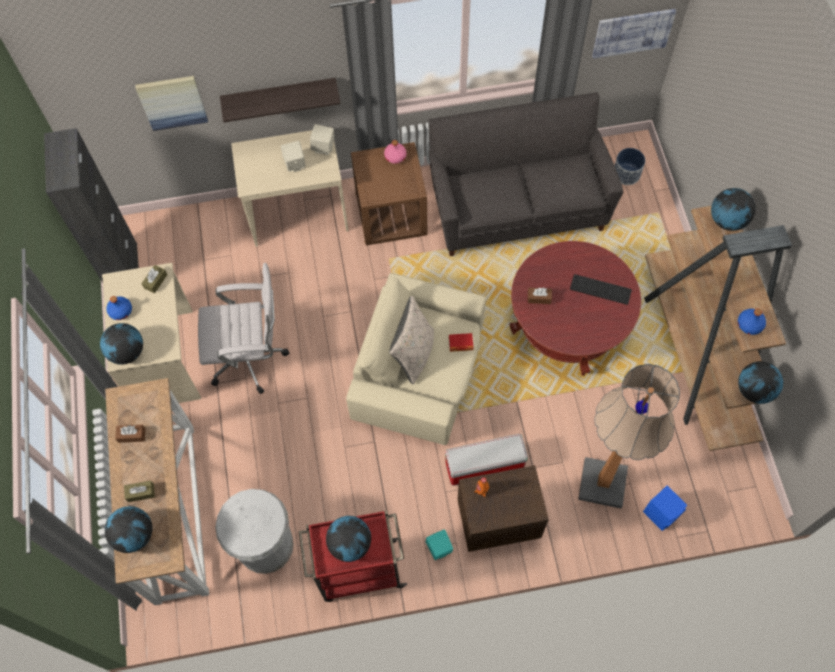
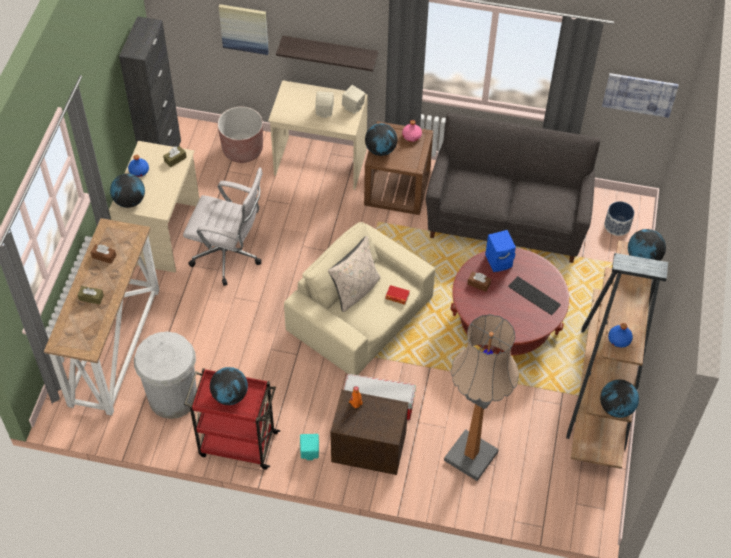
camera: 20 degrees right, 10 degrees down
(135, 535) = (73, 324): globe -> globe (380, 150)
(209, 229) = (242, 150): none -> brown planter
(661, 513) = (510, 498): blue speaker -> blue speaker (499, 261)

